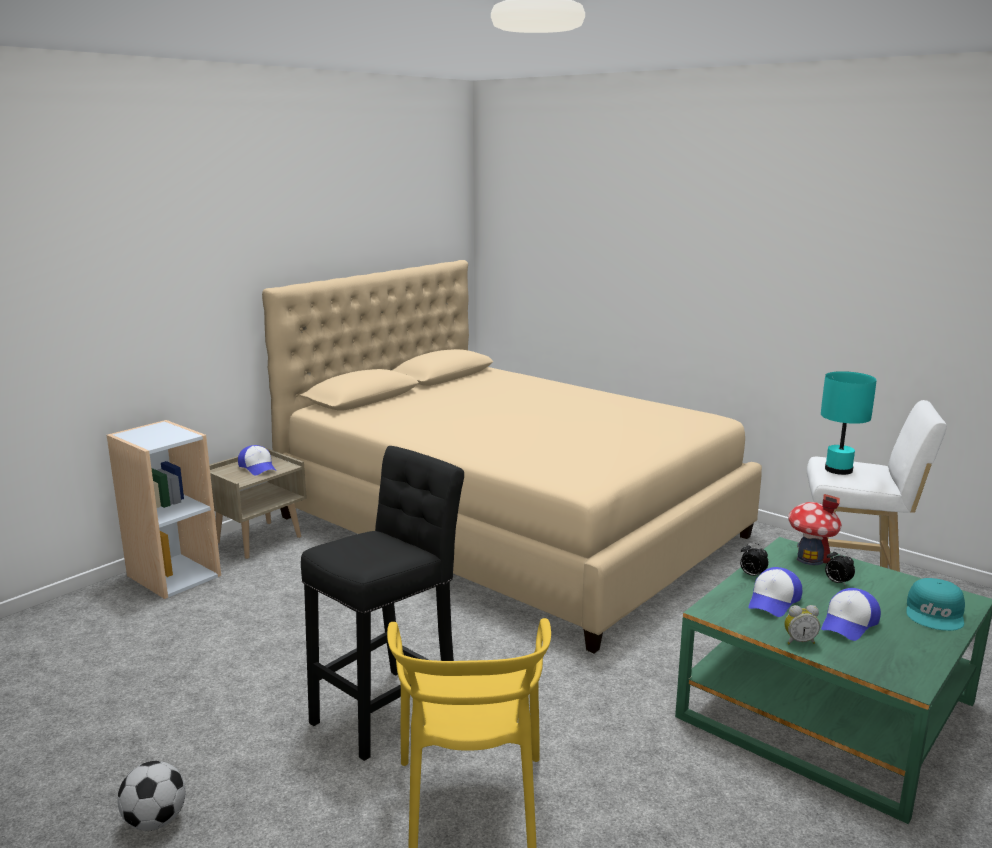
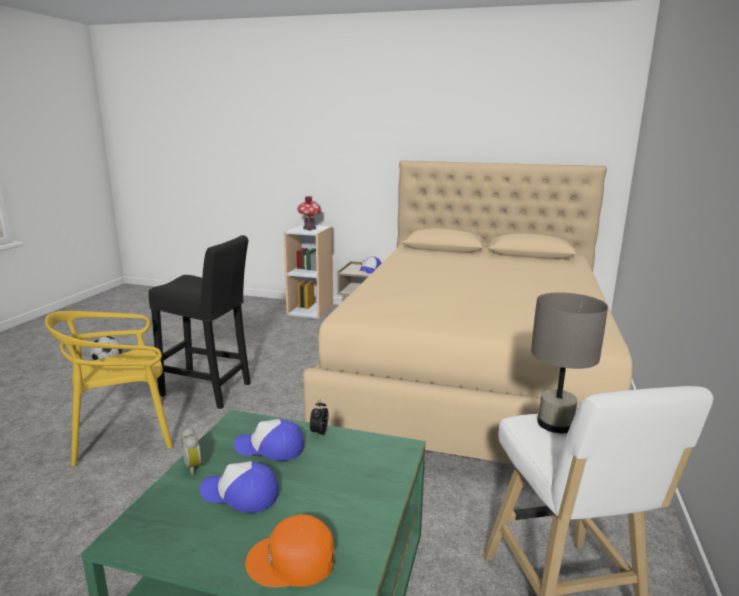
camera: 65 degrees right, 0 degrees up
(810, 559) = (382, 462): toy house -> toy house (309, 228)
(837, 582) = (333, 483): alarm clock -> none
(838, 470) = (554, 424): turquoise table lamp -> grey table lamp
(935, 613) = (292, 561): turquoise cap -> orange cap

